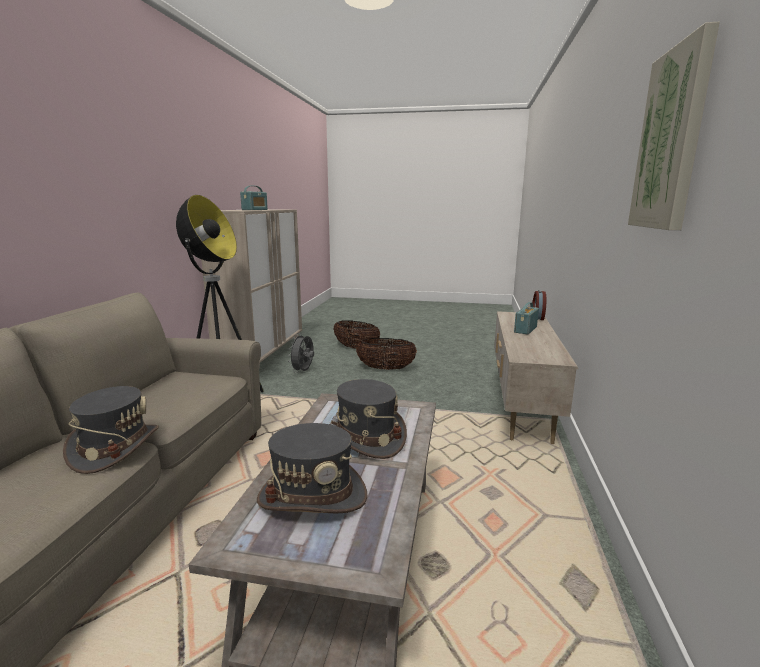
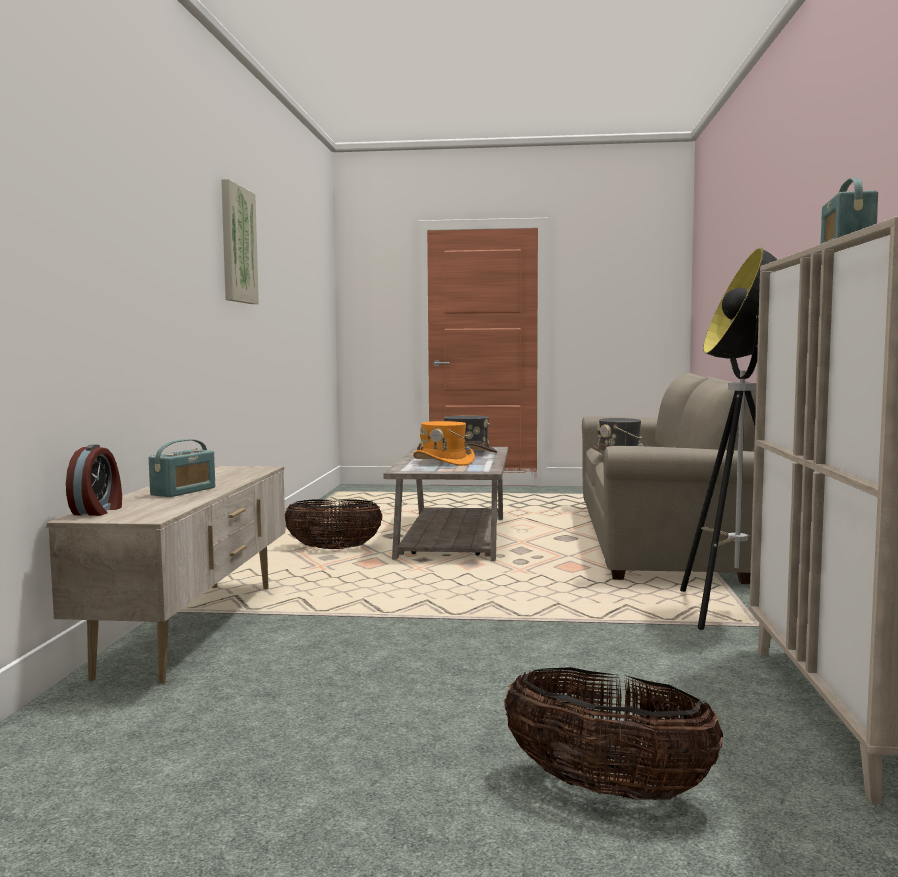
camera: 175 degrees right, 10 degrees down
(303, 371) = (679, 677): grey fan -> none
(366, 438) = (444, 462): grey hat -> orange hat
(386, 369) = (463, 696): basket -> basket (333, 548)

